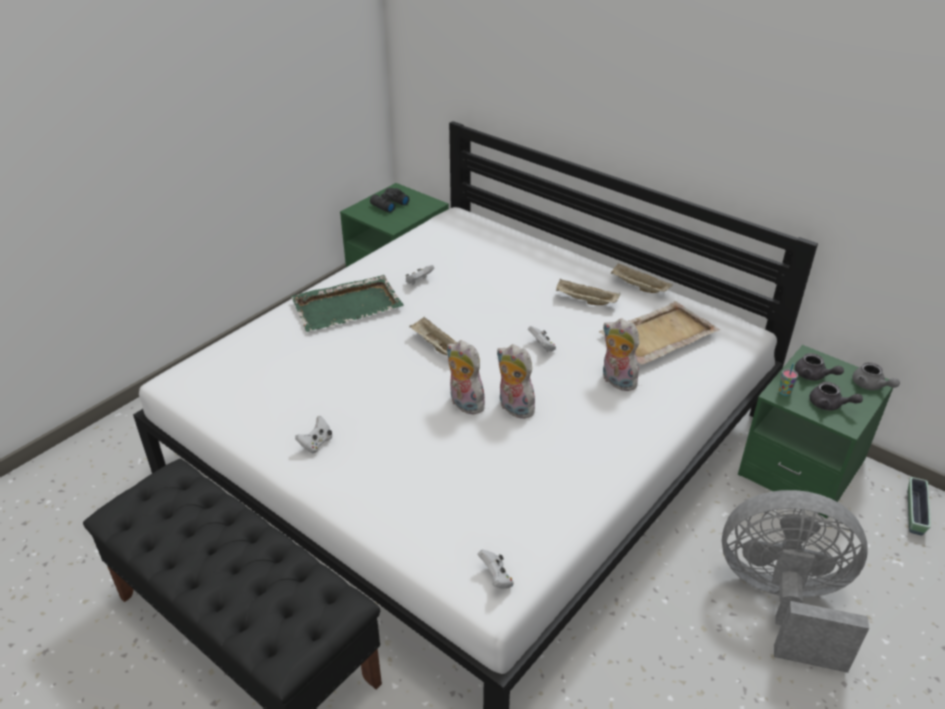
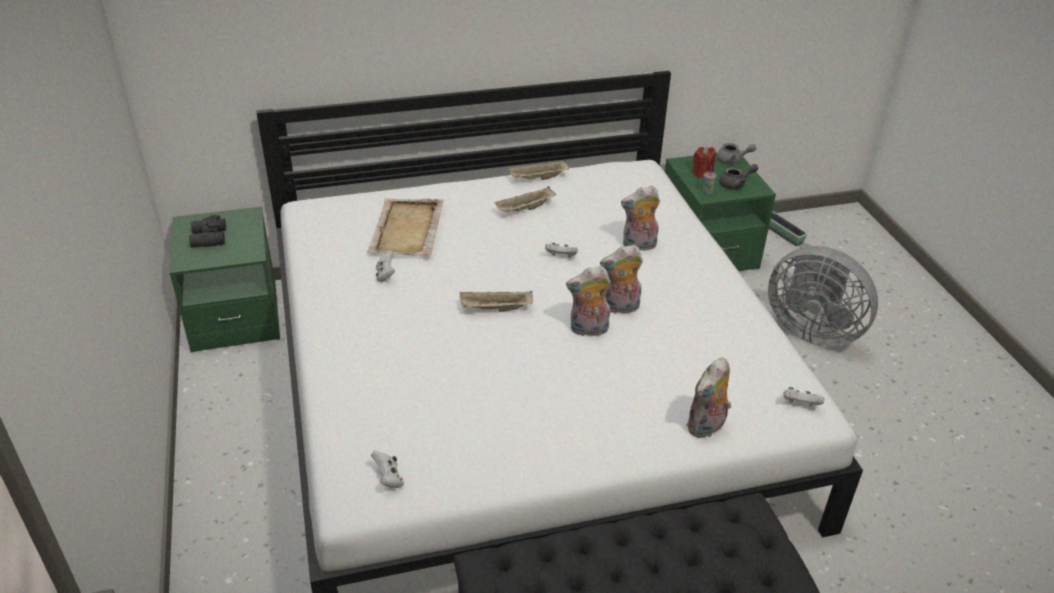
camera: 55 degrees left, 0 degrees up
(316, 443) = (556, 437): white game controller -> white game controller (389, 478)
(348, 306) = (369, 332): green tray -> none
(405, 525) = (706, 427): none -> plush toy
(657, 336) = (609, 201): beige tray -> beige tray (406, 230)
(783, 603) = (811, 329): grey fan -> grey fan turned 105 degrees counterclockwise
(813, 376) = (702, 173): grey teapot -> red candle

